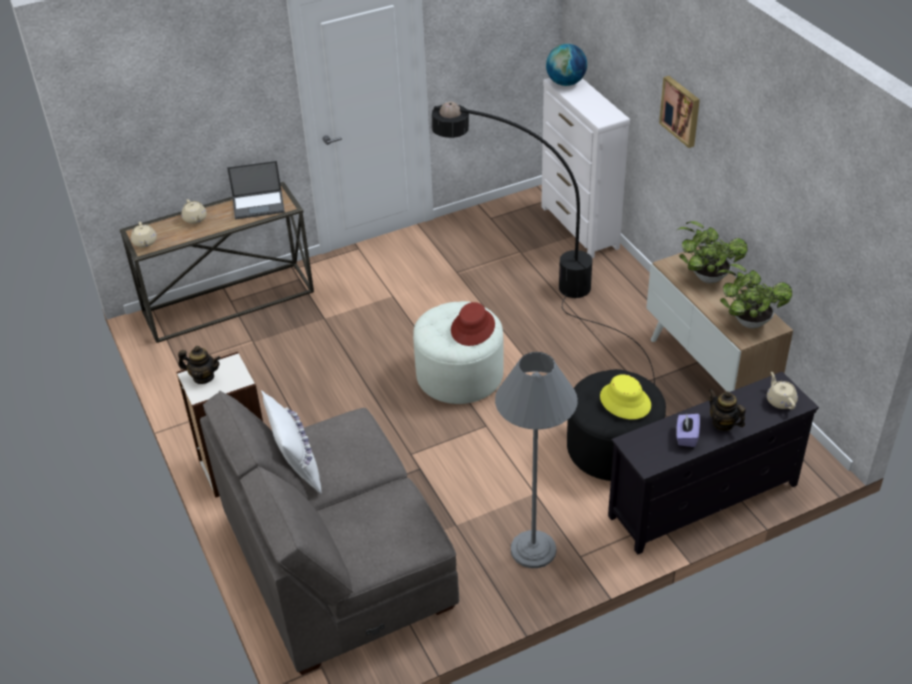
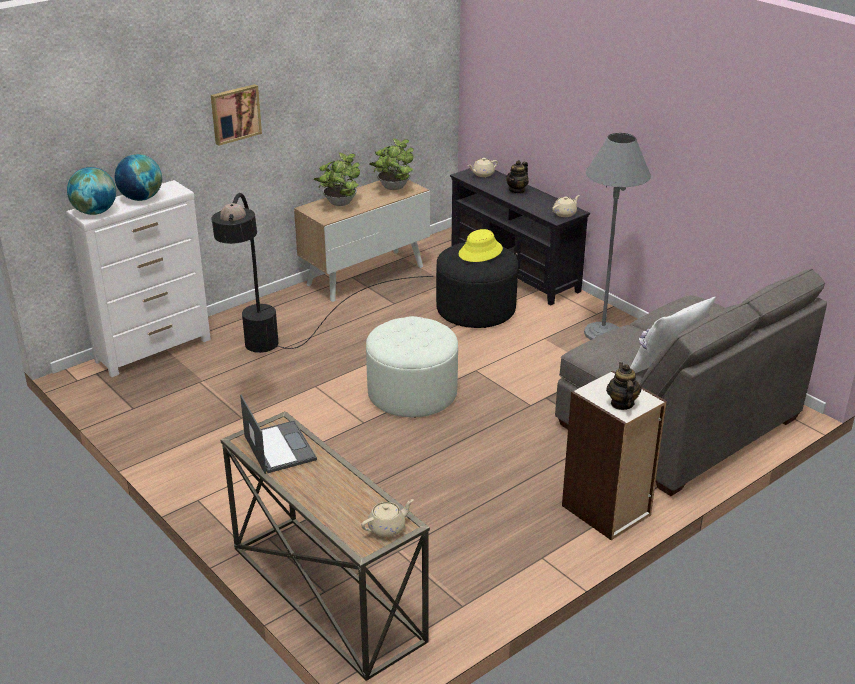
camera: 105 degrees left, 10 degrees down
(195, 219) = (322, 495): beige teapot -> beige teapot (565, 213)
(473, 328) = (413, 326): red hat -> none
(589, 103) = (141, 198): none -> globe
(686, 437) = (538, 201): purple tissue box -> none

